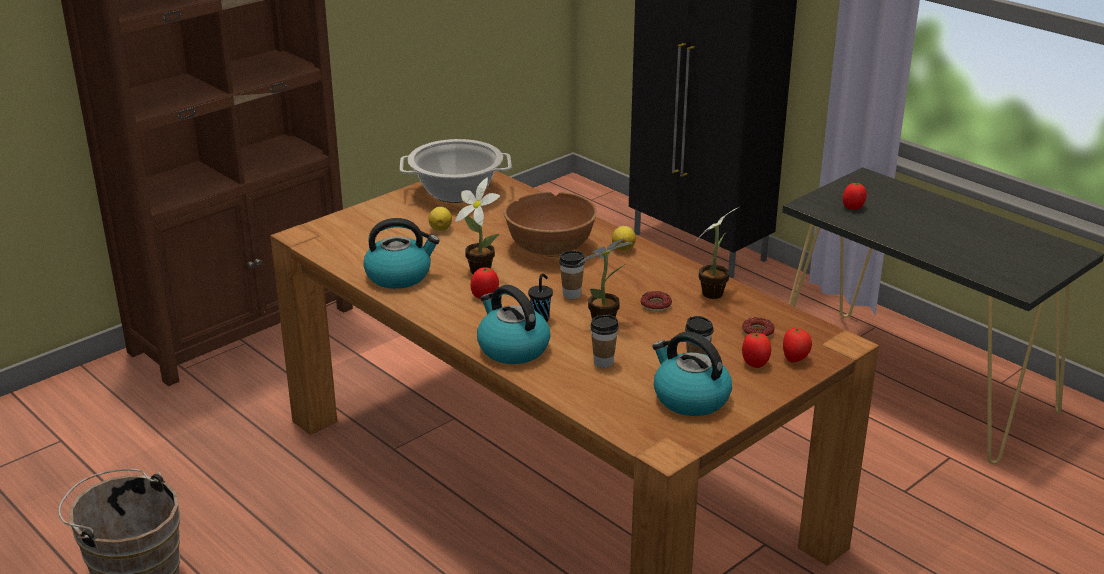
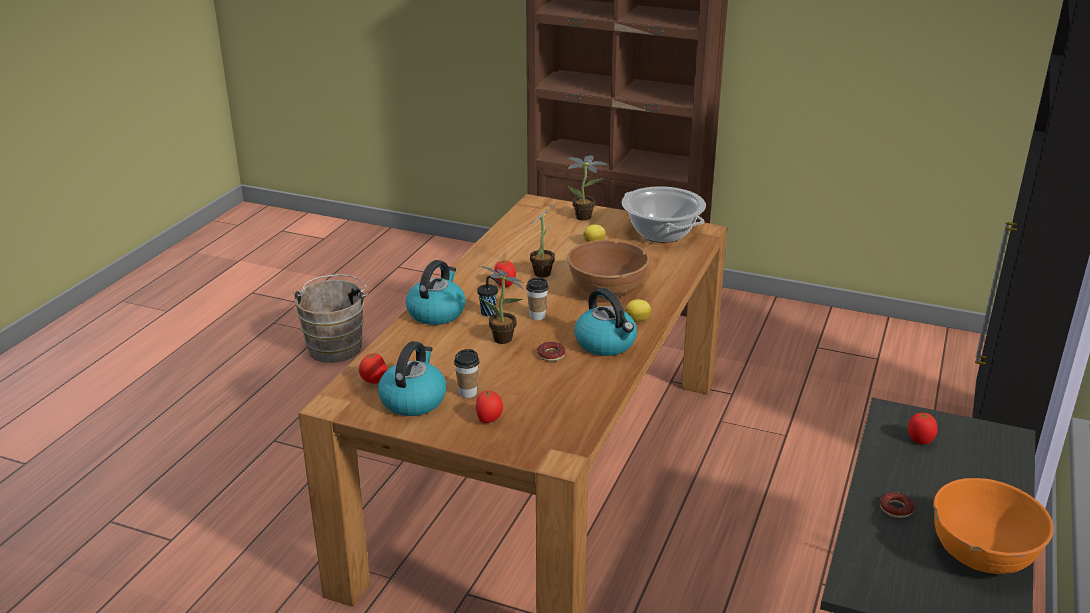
camera: 65 degrees right, 0 degrees up
(399, 276) = (508, 248): kettle -> kettle (606, 343)
(603, 362) = (442, 352): cup -> none
(715, 292) = (599, 377): potted plant -> potted plant (586, 217)
(757, 332) = (545, 411): donut -> donut (896, 508)
(795, 359) = (512, 439): tomato -> tomato (374, 381)
(997, 232) = (982, 554): none -> orange bowl

